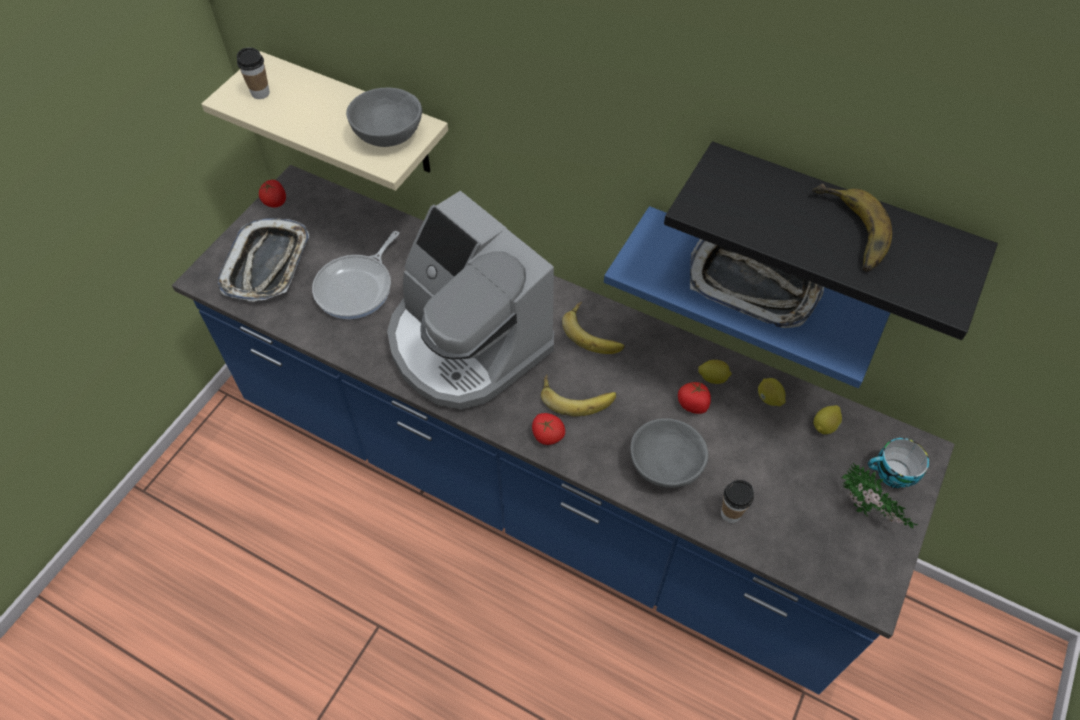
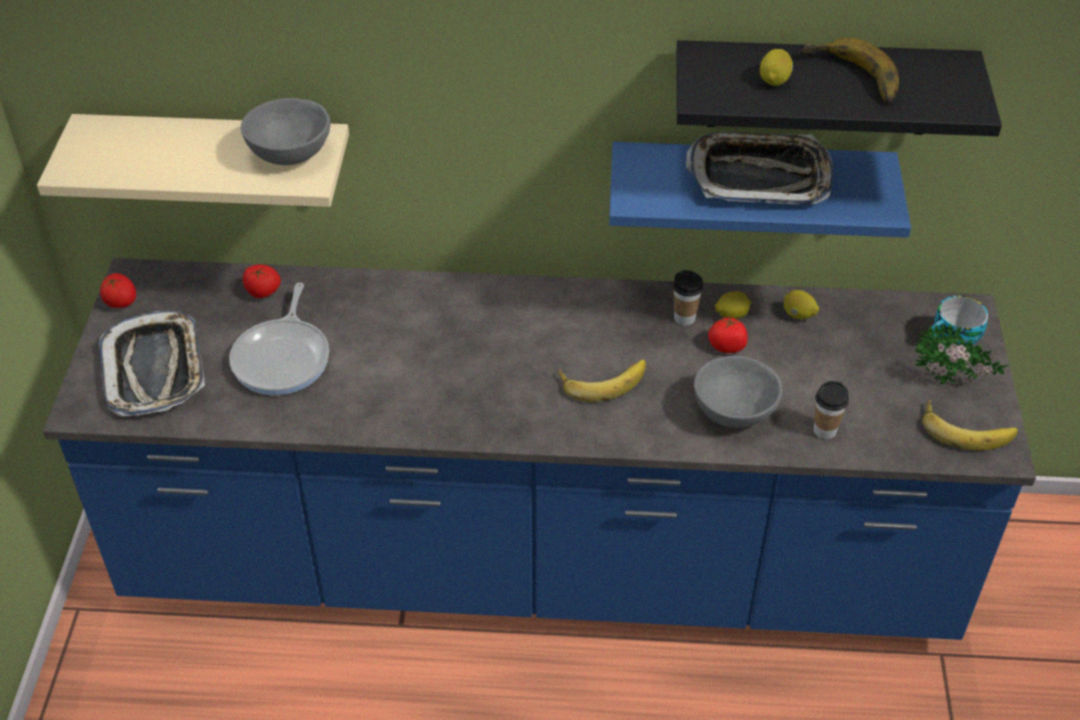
camera: 25 degrees left, 10 degrees down
(260, 93) = (105, 155): cup -> cup (684, 318)
(466, 344) = (448, 371): coffee machine -> none
(547, 435) = (594, 428): tomato -> tomato (262, 292)
(594, 332) = (582, 314): banana -> banana (967, 428)
(825, 426) = (866, 321): lemon -> lemon (774, 80)

